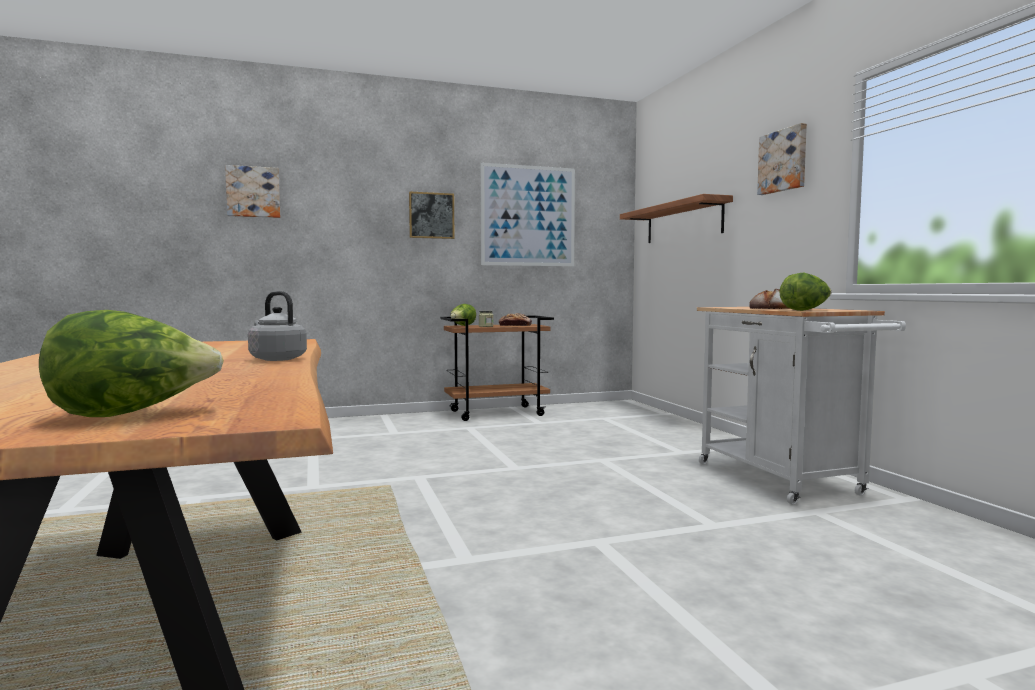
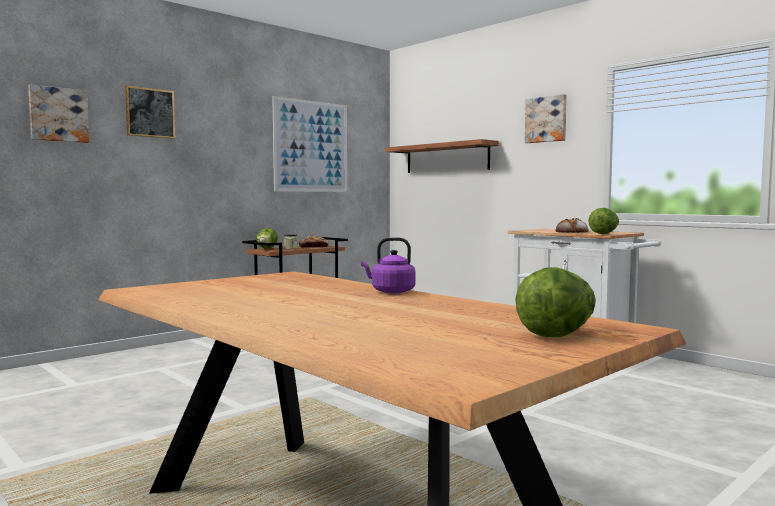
camera: 25 degrees left, 0 degrees up
(276, 359) = (390, 291): grey kettle -> purple kettle
(431, 215) = (231, 144): picture -> picture (150, 113)

